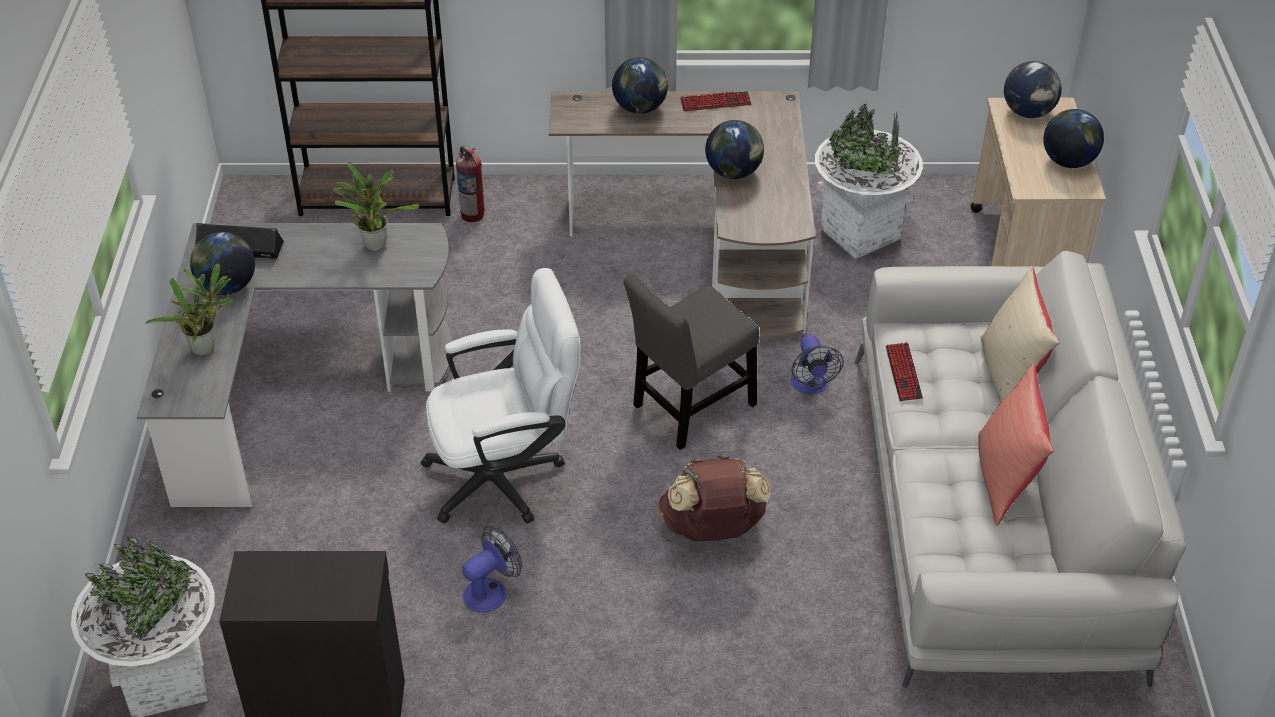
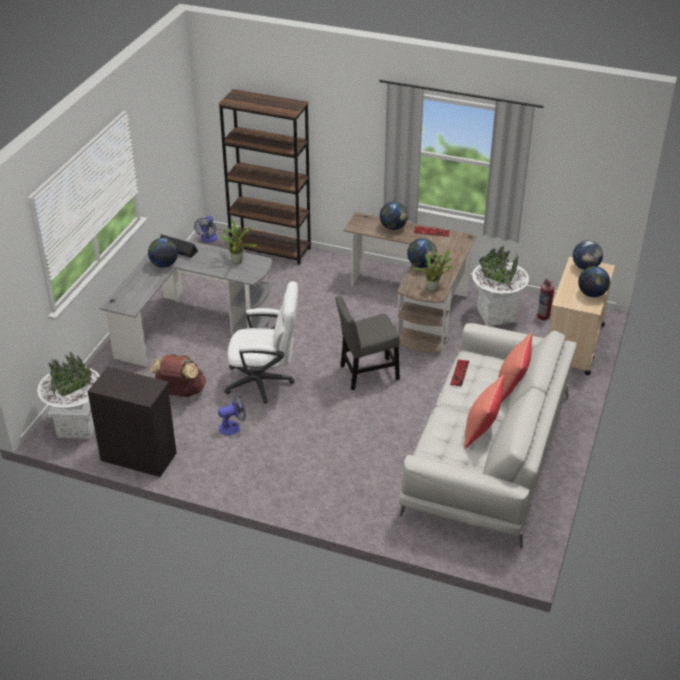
camera: 20 degrees right, 5 degrees down
(206, 347) = (142, 287): potted plant -> potted plant (434, 288)
(473, 214) = (310, 266): fire extinguisher -> fire extinguisher (543, 316)
(712, 529) = (348, 427): brown backpack -> brown backpack (180, 392)
(811, 386) = (430, 377): fan -> fan (208, 239)
(1010, 377) = (511, 387): beige pillow -> red pillow

